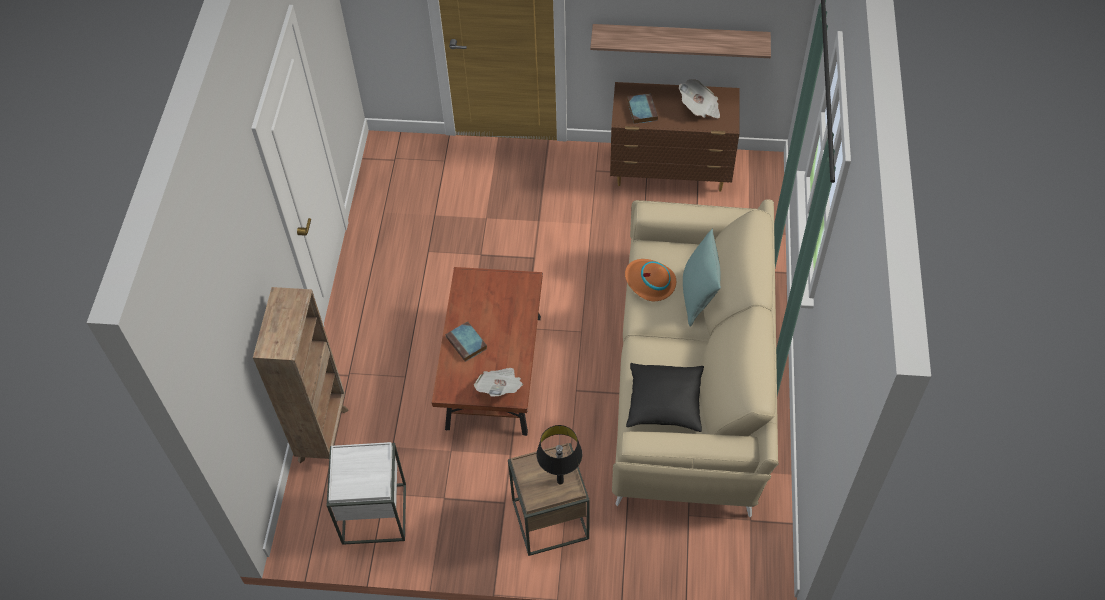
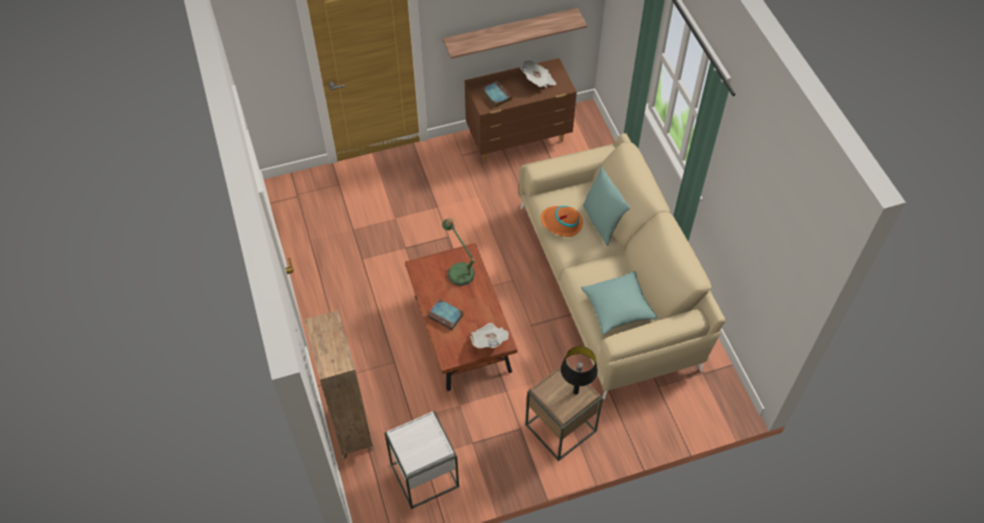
camera: 25 degrees left, 0 degrees up
(508, 297) = (459, 270): none -> table lamp
(664, 403) = (618, 308): black pillow -> turquoise pillow

